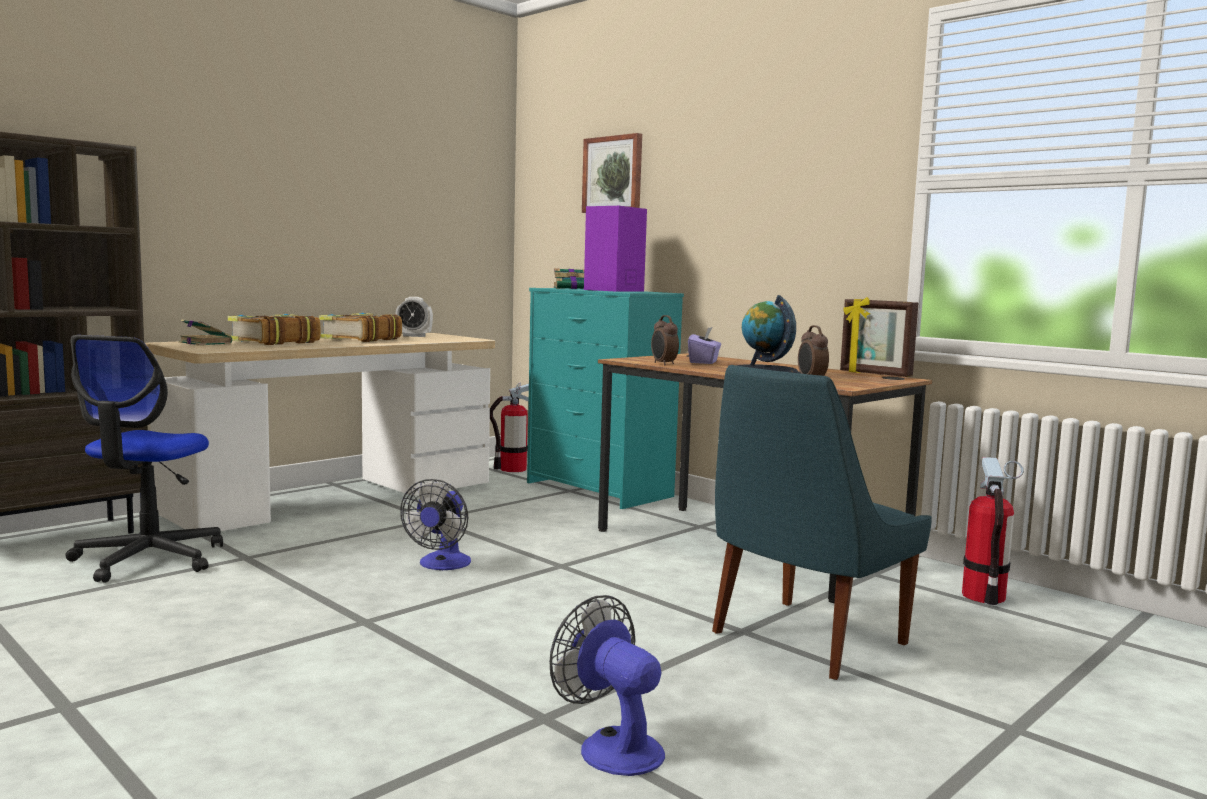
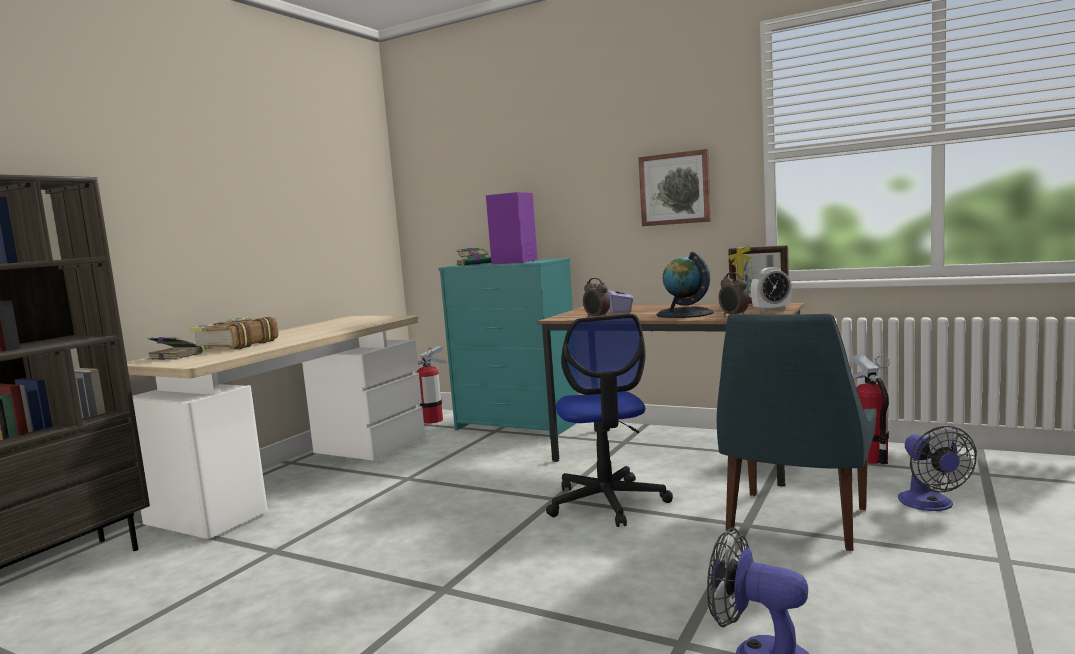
camera: 15 degrees left, 0 degrees up
(148, 559) = (179, 574): office chair -> office chair (607, 502)
(360, 339) = (305, 331): book -> none
(414, 336) = (343, 321): alarm clock -> alarm clock (771, 310)
(441, 565) = (457, 519): fan -> fan (931, 505)
(613, 174) = (490, 167): picture -> picture (675, 188)

